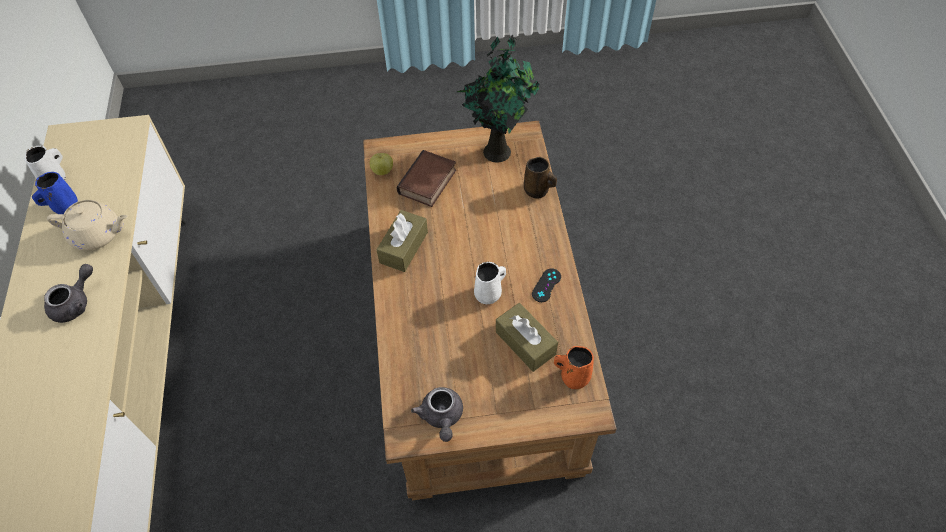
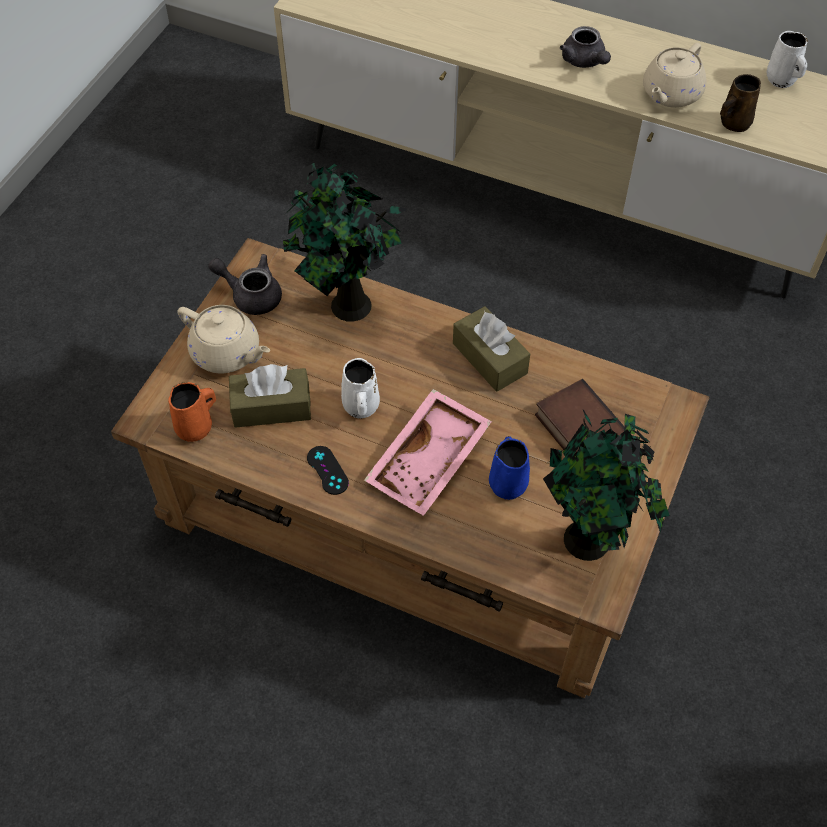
camera: 120 degrees right, 0 degrees up
(64, 207) = (731, 79): blue mug -> blue mug (508, 482)
(382, 171) = (633, 391): apple -> none
(413, 347) = (348, 307): none -> potted plant
(501, 239) = (430, 462): none -> pink tray
(503, 398) = (227, 353): none -> beige teapot
(537, 191) = (480, 548): brown mug -> brown mug (733, 123)

